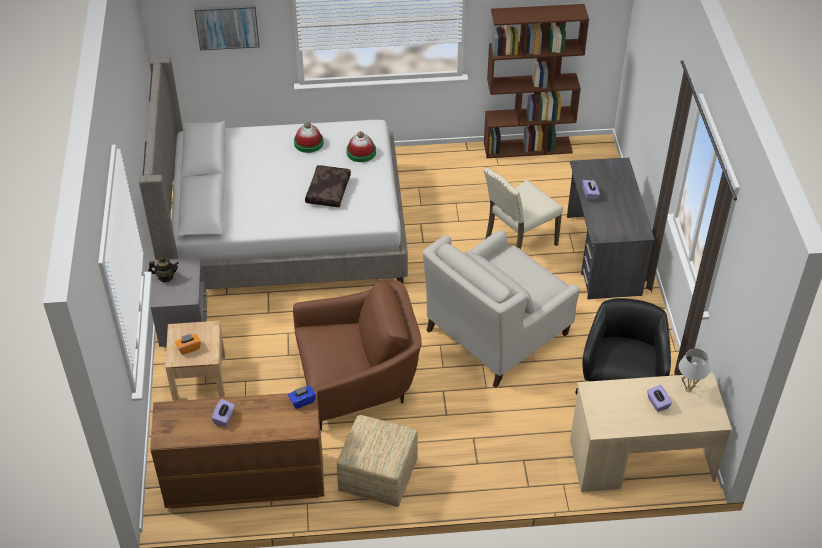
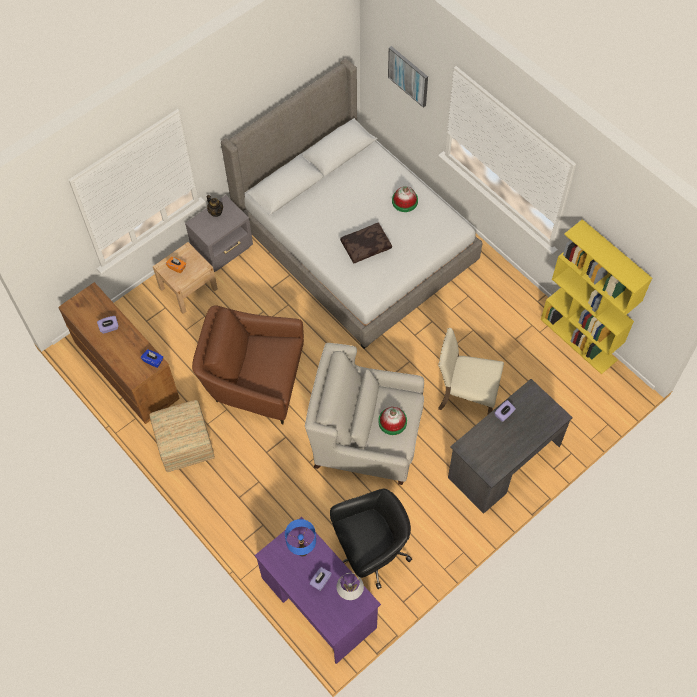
camera: 55 degrees right, 15 degrees up
(357, 381) = (254, 380): brown armchair -> brown armchair turned 150 degrees clockwise
(361, 152) = (423, 239): hat -> hat (392, 422)
(528, 147) = (579, 339): brown bookcase -> yellow bookcase
(615, 400) = (302, 551): none -> blue table lamp
(641, 460) = (318, 602): beige desk -> purple desk

